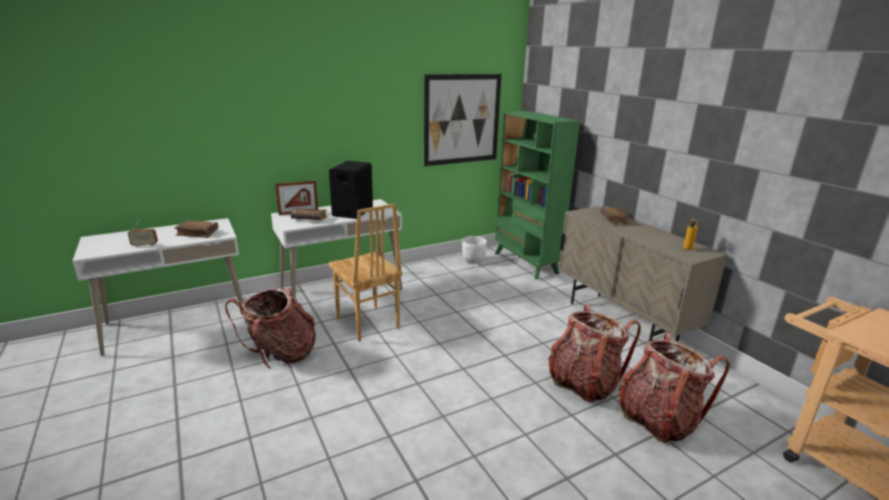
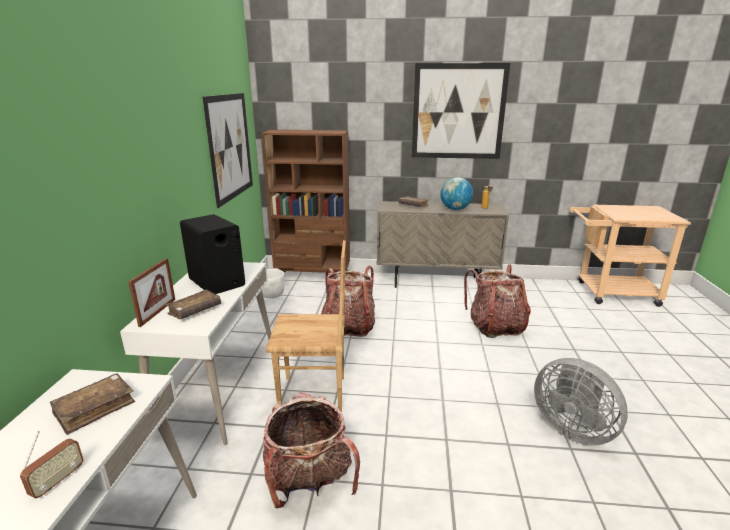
camera: 55 degrees left, 0 degrees up
(450, 476) = (572, 428): none -> grey fan
(525, 263) = (313, 277): green bookcase -> brown bookcase
(645, 237) = (455, 209): none -> globe
(658, 418) = (547, 320): backpack -> backpack (348, 327)
(693, 115) = (458, 112): none -> picture

